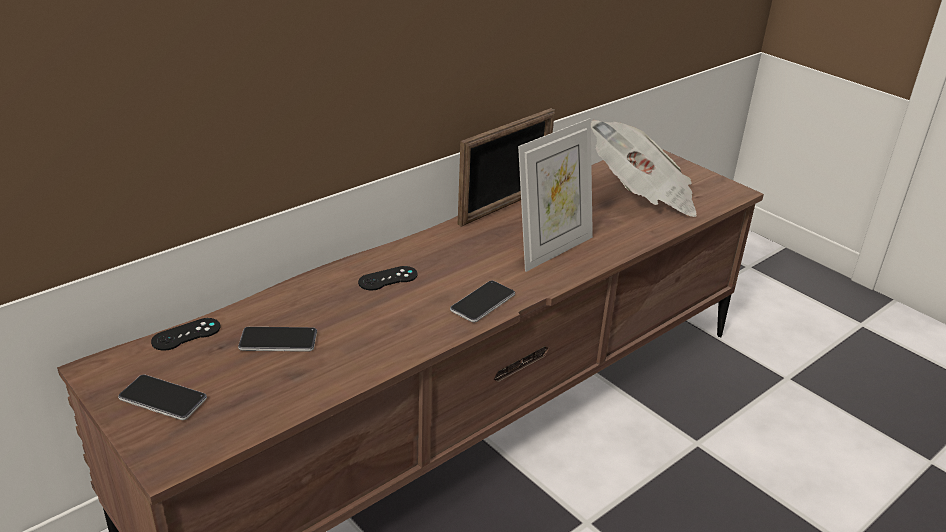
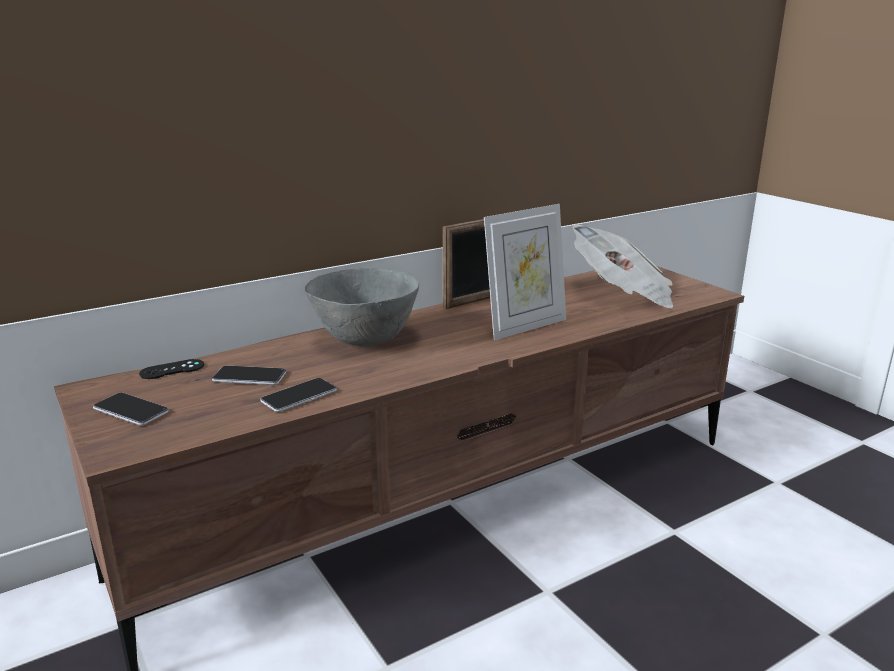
camera: 10 degrees right, 10 degrees down
(388, 278) = (365, 340): black game controller -> grey bowl
(483, 302) = (446, 359): phone -> phone (299, 396)

